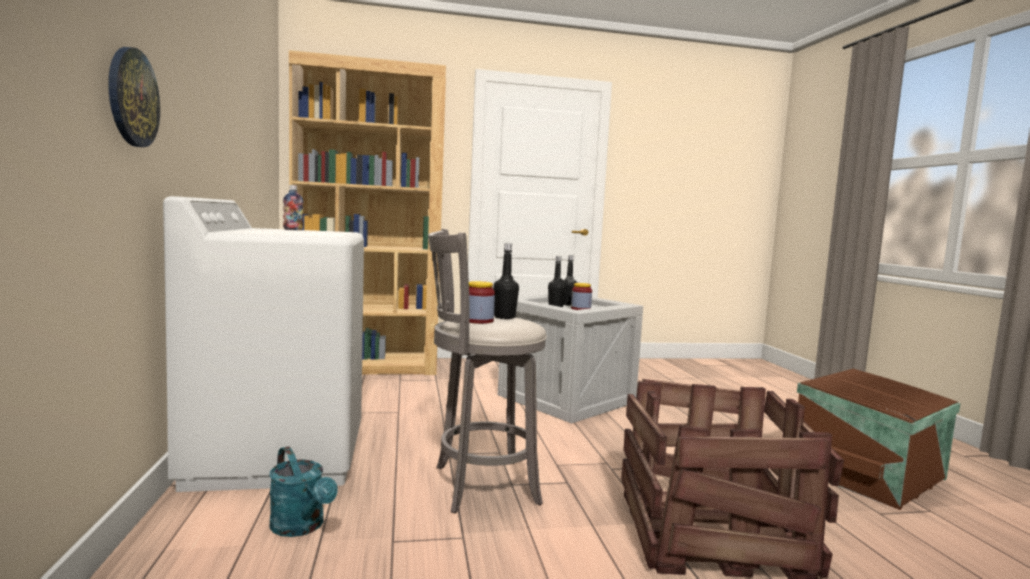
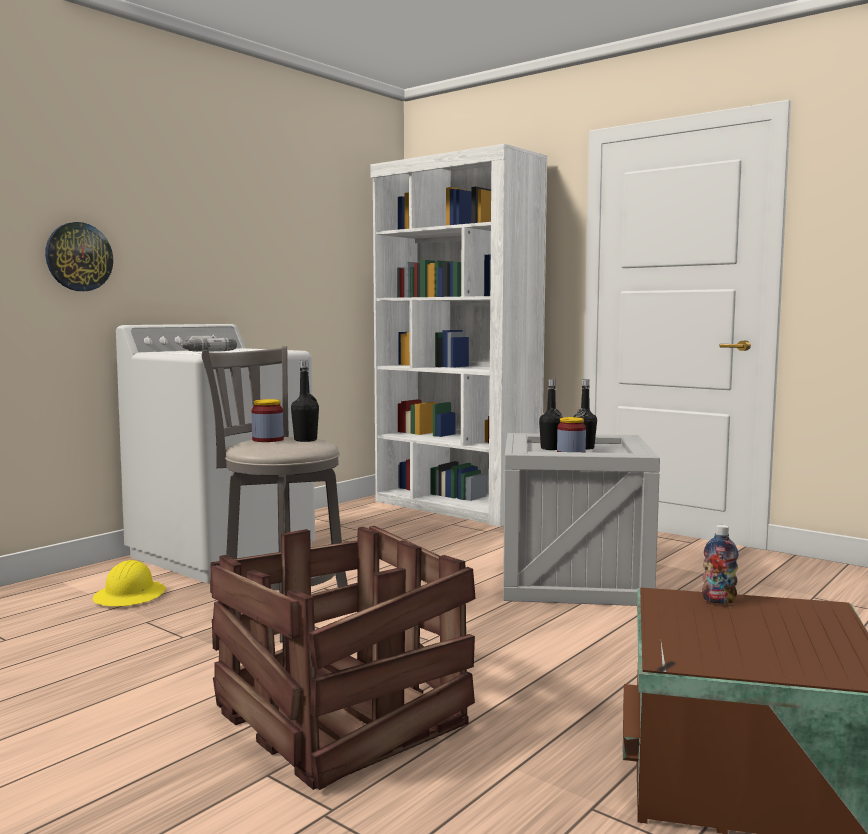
camera: 50 degrees right, 0 degrees up
(284, 232) = (200, 352): none -> power drill
(293, 230) = (253, 349): bottle -> bottle (718, 600)
(301, 527) = (130, 596): turquoise watering can -> yellow hard hat
(367, 366) = (455, 507): brown bookcase -> white bookcase

